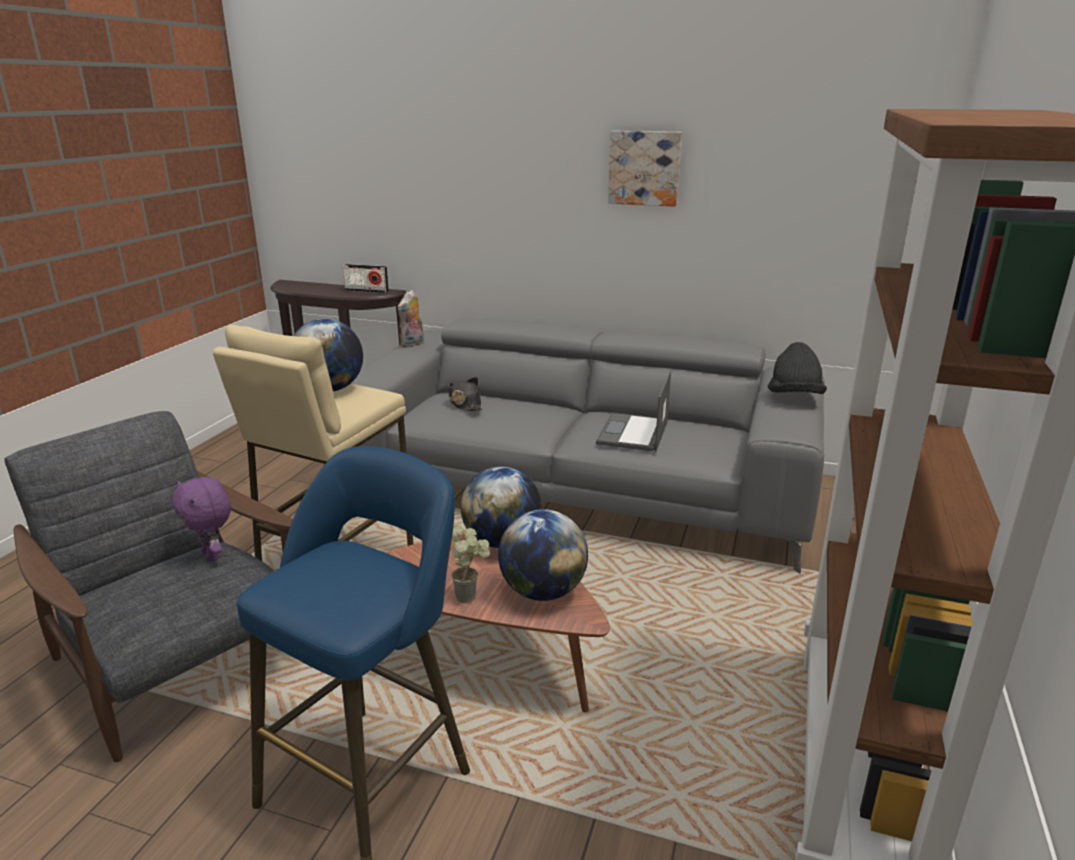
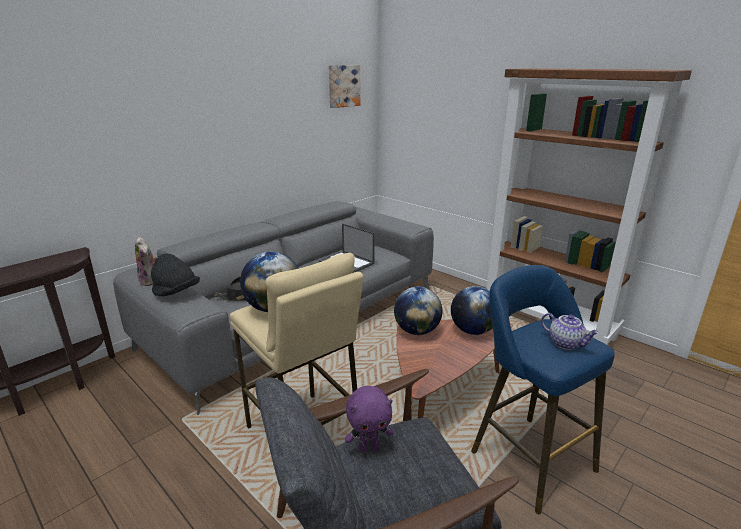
camera: 65 degrees left, 0 degrees up
(330, 589) = (566, 343): none -> teapot
(367, 291) = (54, 259): radio -> none
(471, 596) = (466, 351): potted plant -> none
(645, 168) = (257, 112): picture -> picture (343, 86)
(794, 397) = (382, 216): black hat -> black hat (176, 293)

